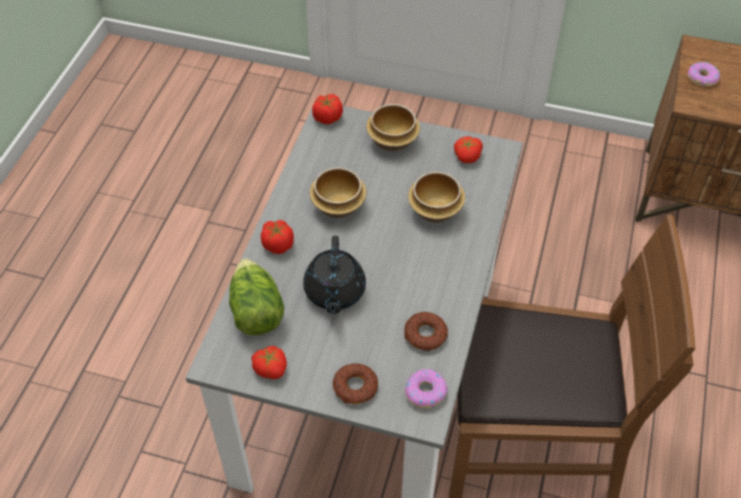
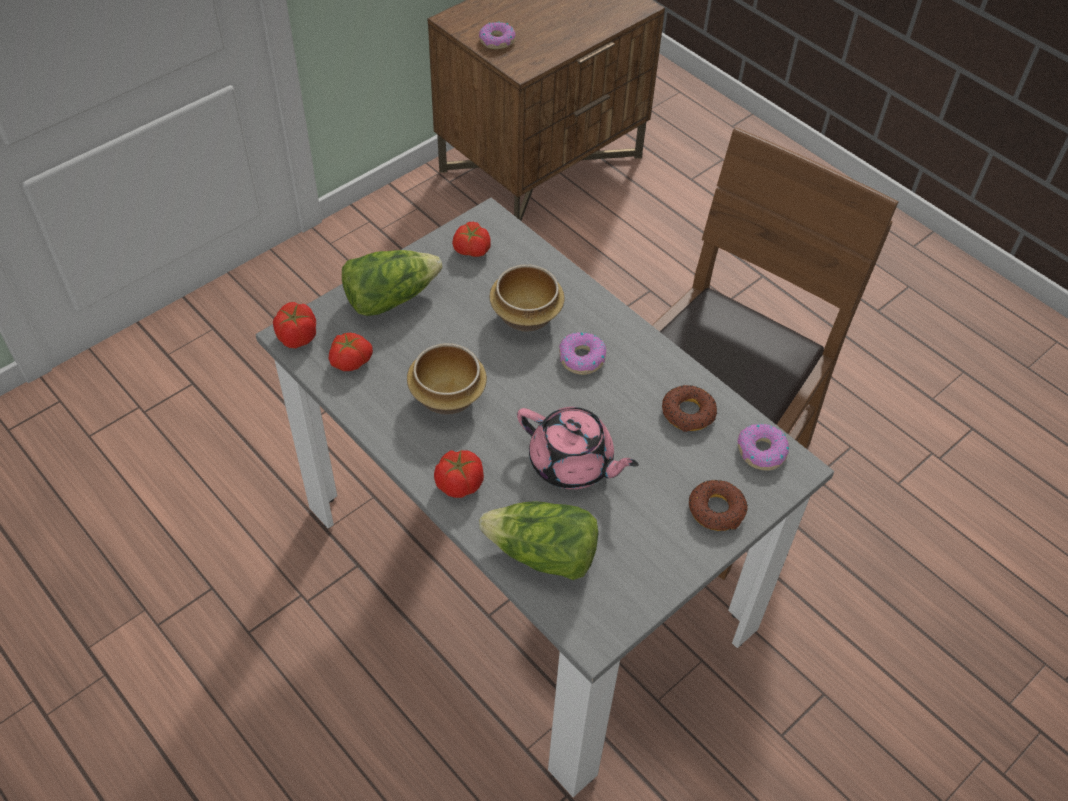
camera: 60 degrees left, 0 degrees up
(271, 368) = (638, 578): tomato -> tomato (350, 360)
(334, 292) = (572, 463): black teapot -> pink teapot
(392, 140) = (390, 297): bowl -> lettuce
(424, 255) = (581, 358): none -> donut

